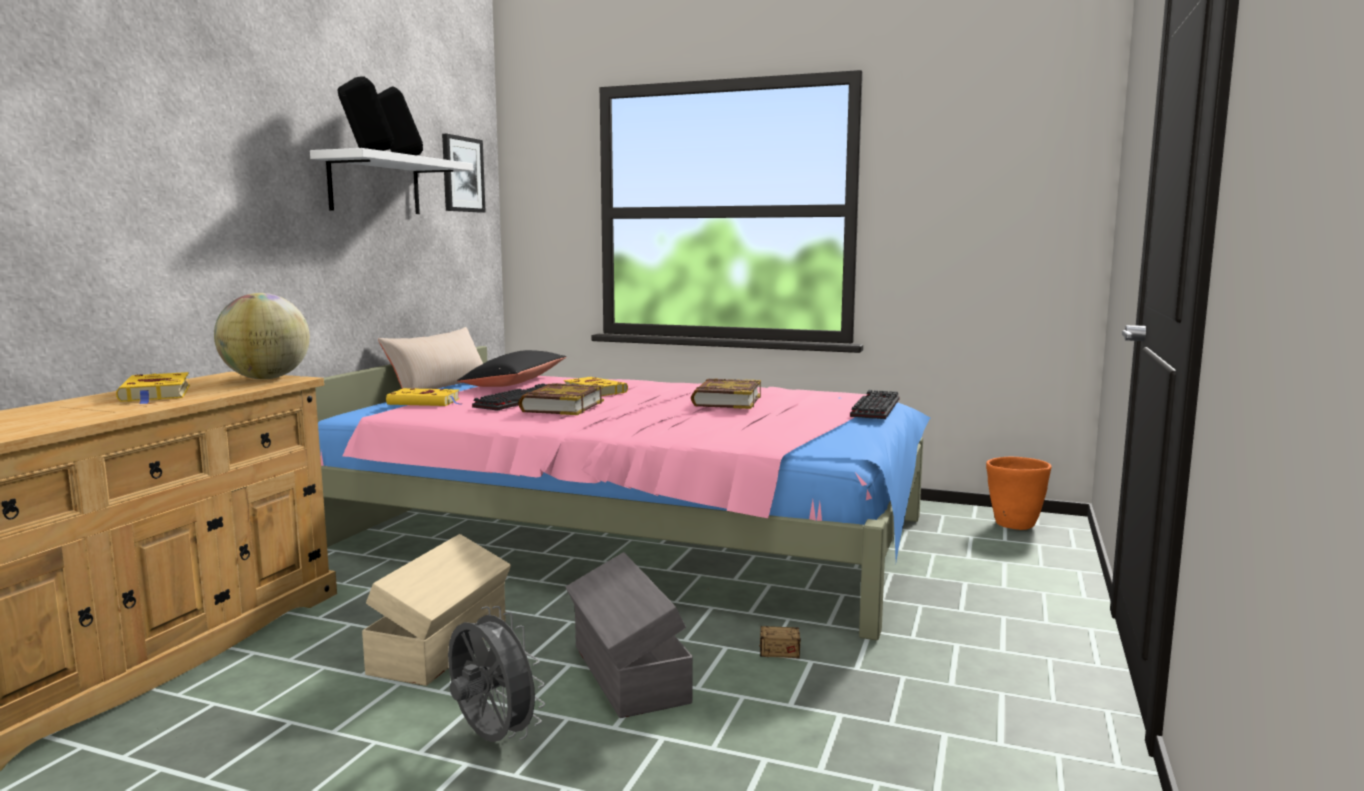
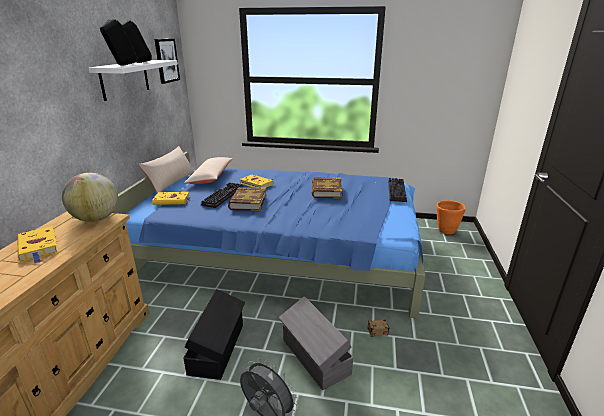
camera: 10 degrees left, 15 degrees up
(443, 646) = (218, 348): beige storage box -> black storage box
(515, 383) = (211, 177): black pillow -> beige pillow
(634, 535) = (282, 253): pink bed -> blue bed

